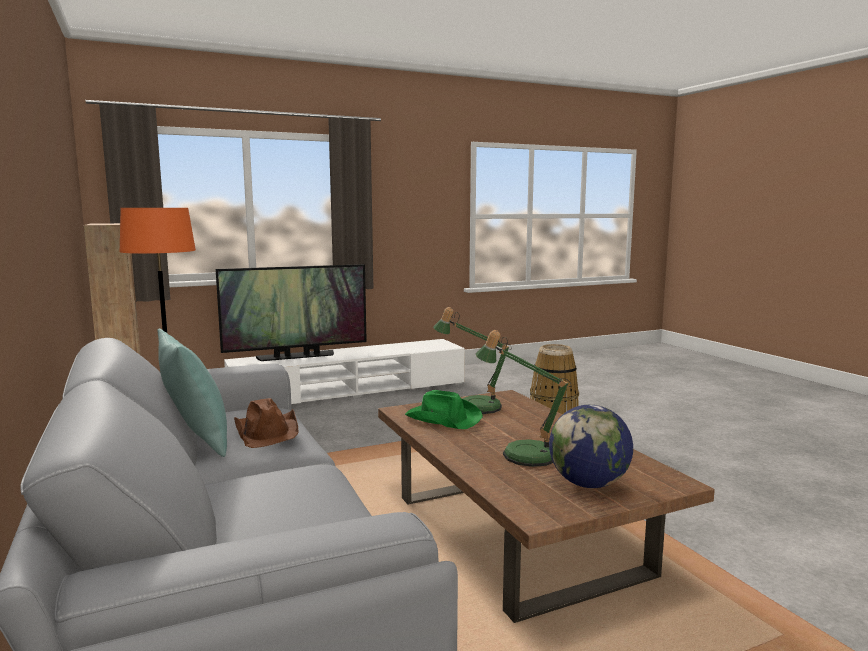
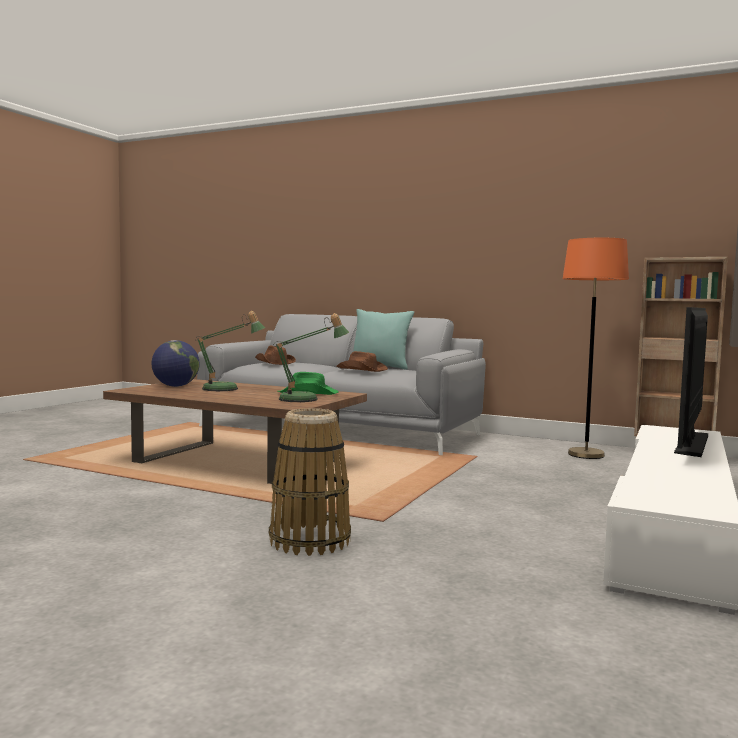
camera: 140 degrees right, 5 degrees down
(286, 522) = (274, 363): none -> brown hat

